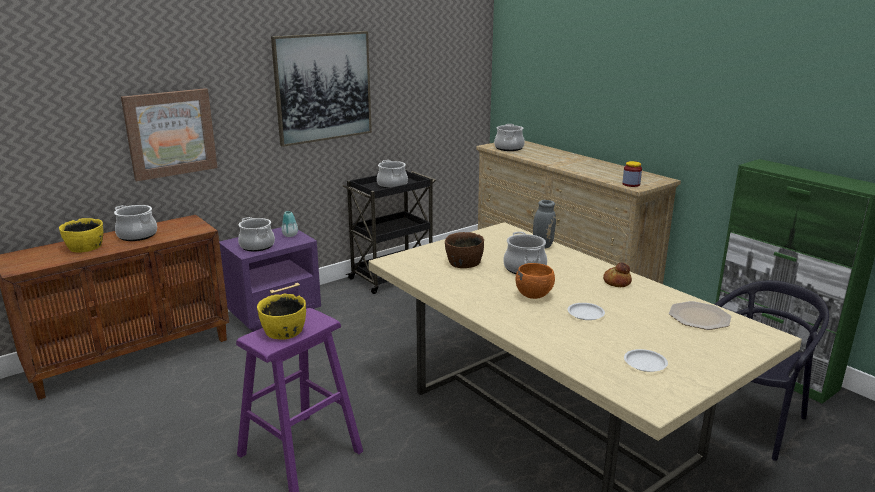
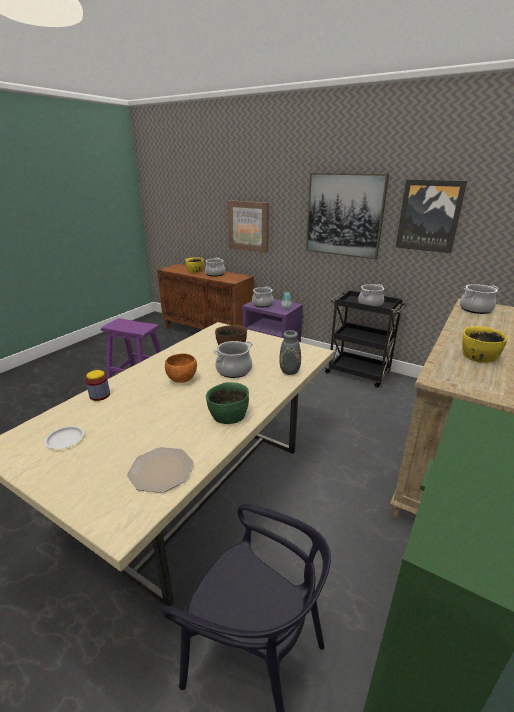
camera: 70 degrees right, 5 degrees up
(284, 331) = (127, 325): yellow bowl -> yellow bowl (478, 356)
(410, 72) = (429, 216): none -> picture
(585, 314) = (154, 405): white plate -> none
(616, 282) = (228, 415): bread -> green bowl
(631, 184) = (440, 375): jar -> jar (100, 395)

